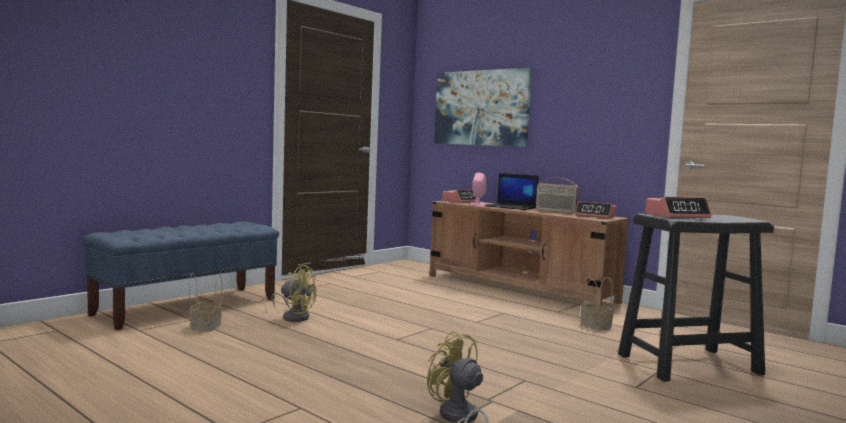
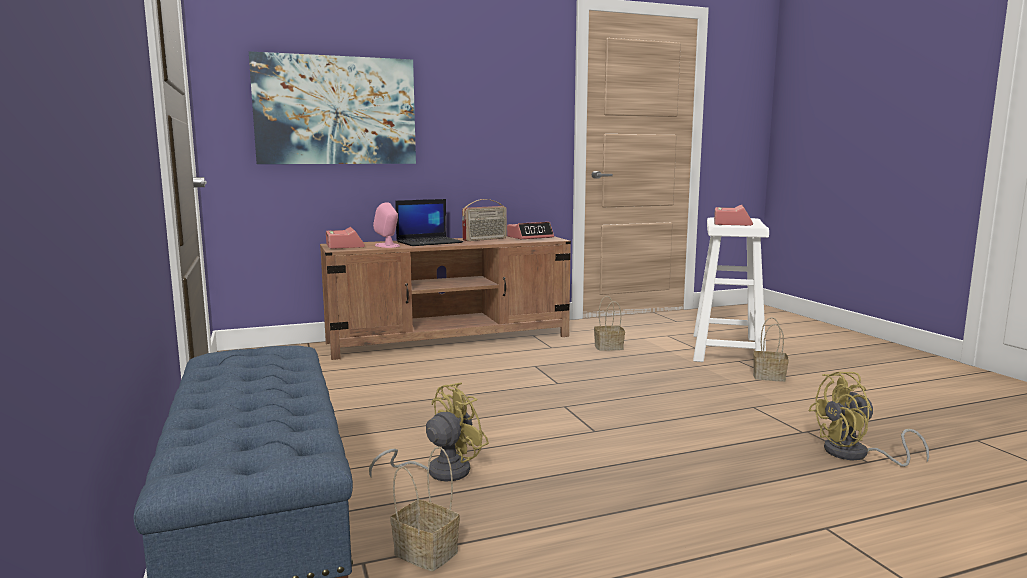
camera: 60 degrees left, 5 degrees up
(631, 384) = (770, 376): none -> basket
(689, 364) = (727, 349): black stool -> white stool

